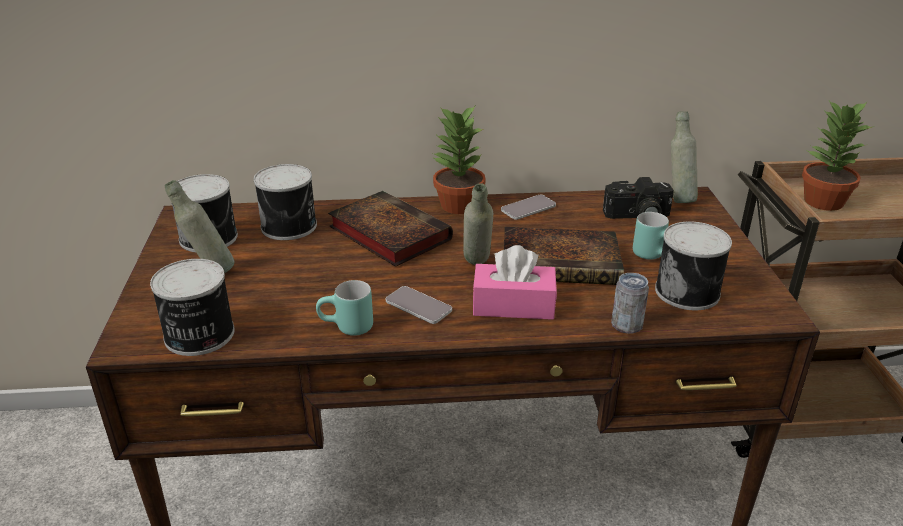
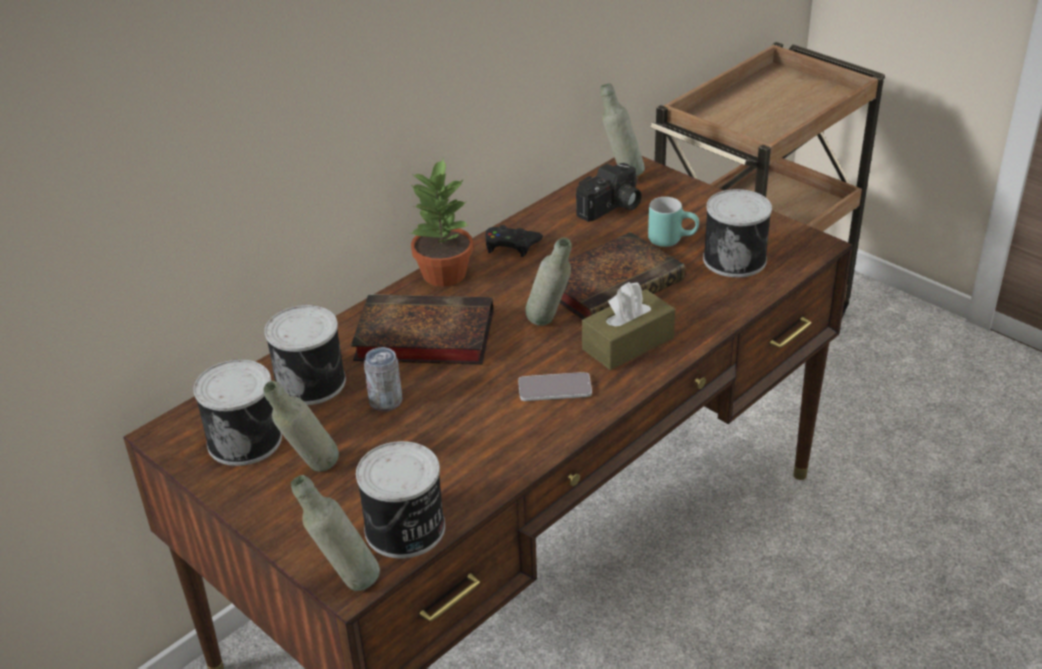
camera: 40 degrees left, 5 degrees up
(123, 343) = (345, 582): none -> grey bottle
(346, 329) = (527, 443): turquoise mug -> none
(513, 305) = (628, 343): pink tissue box -> brown tissue box
(528, 208) = (511, 245): phone -> black game controller
(626, 325) = (729, 312): can -> can (386, 402)
(822, 201) = (735, 125): potted plant -> none

